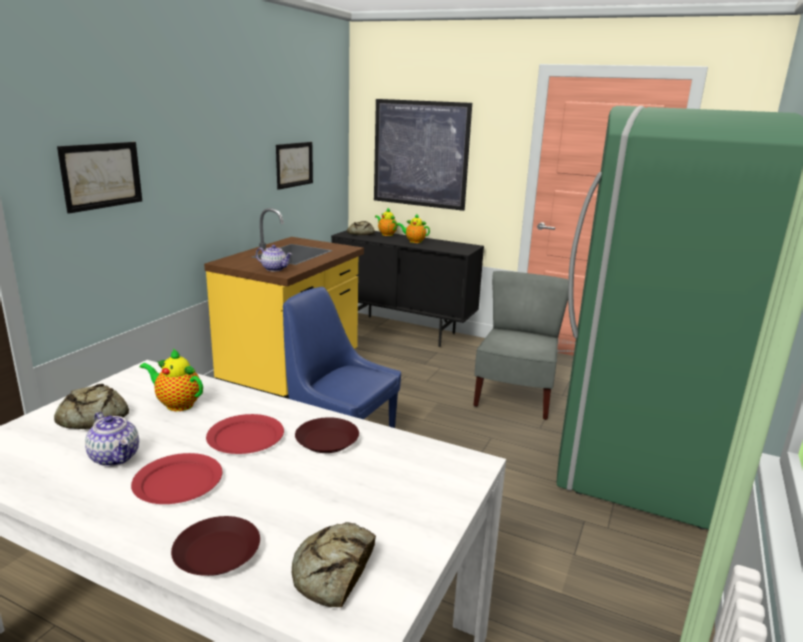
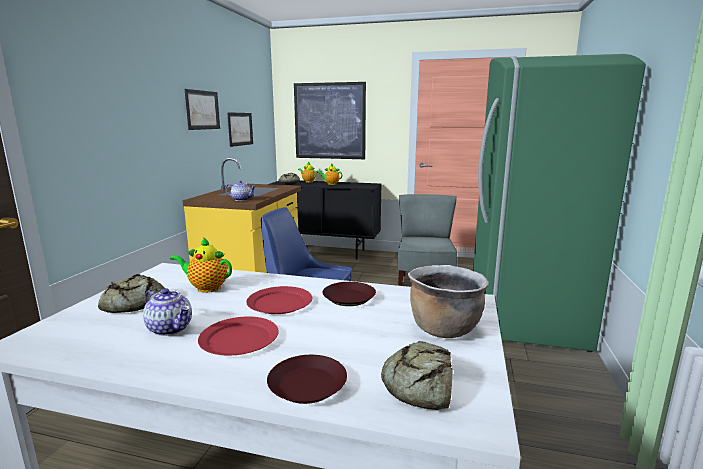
camera: 10 degrees left, 5 degrees down
(102, 175) = (102, 122): picture -> picture (202, 110)
(409, 501) = (444, 328): none -> brown cooking pot

